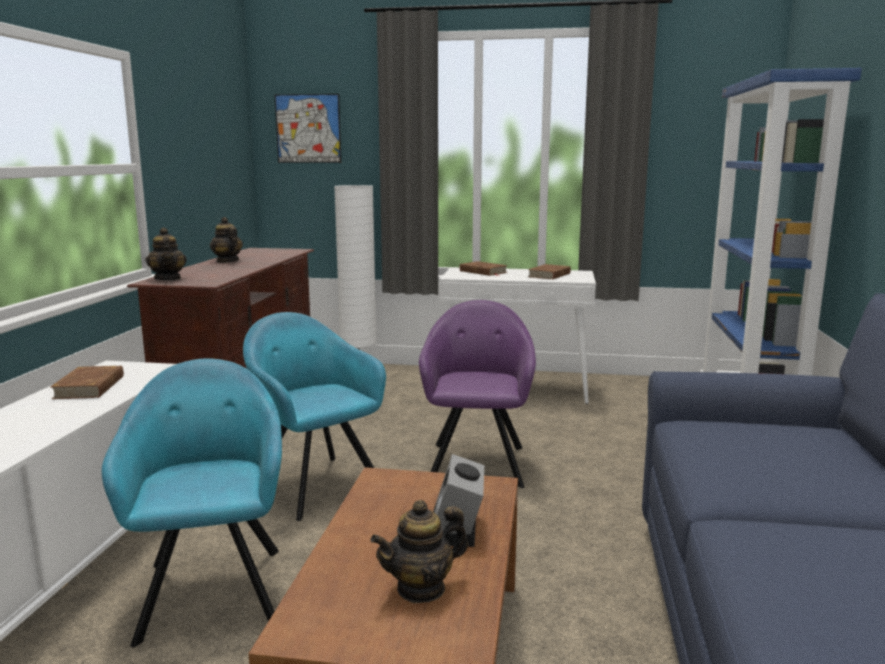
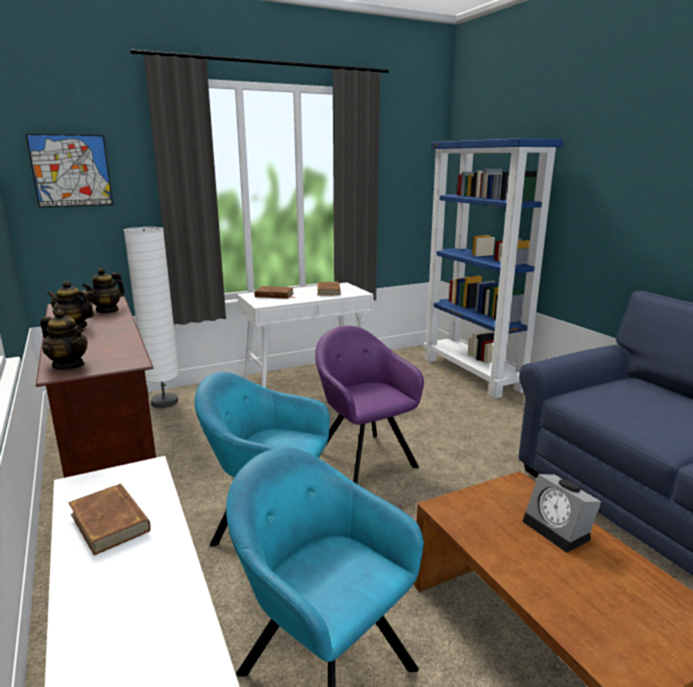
camera: 35 degrees left, 5 degrees up
(421, 588) = (623, 591): teapot -> teapot (107, 310)

